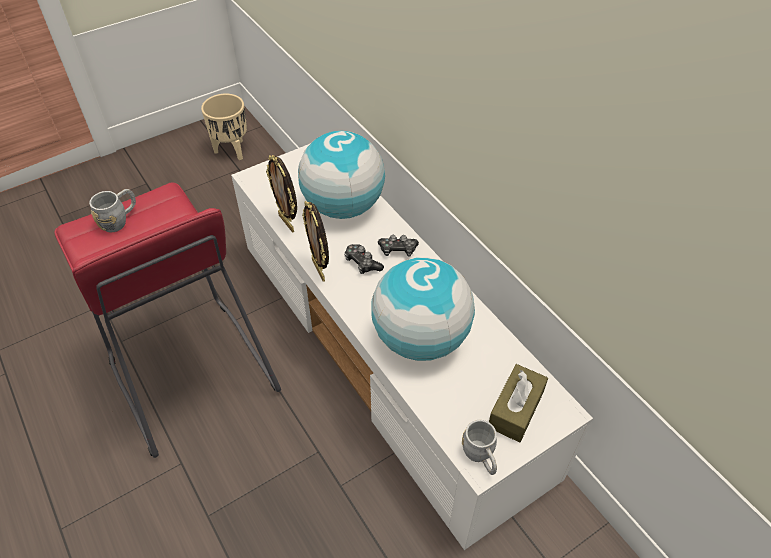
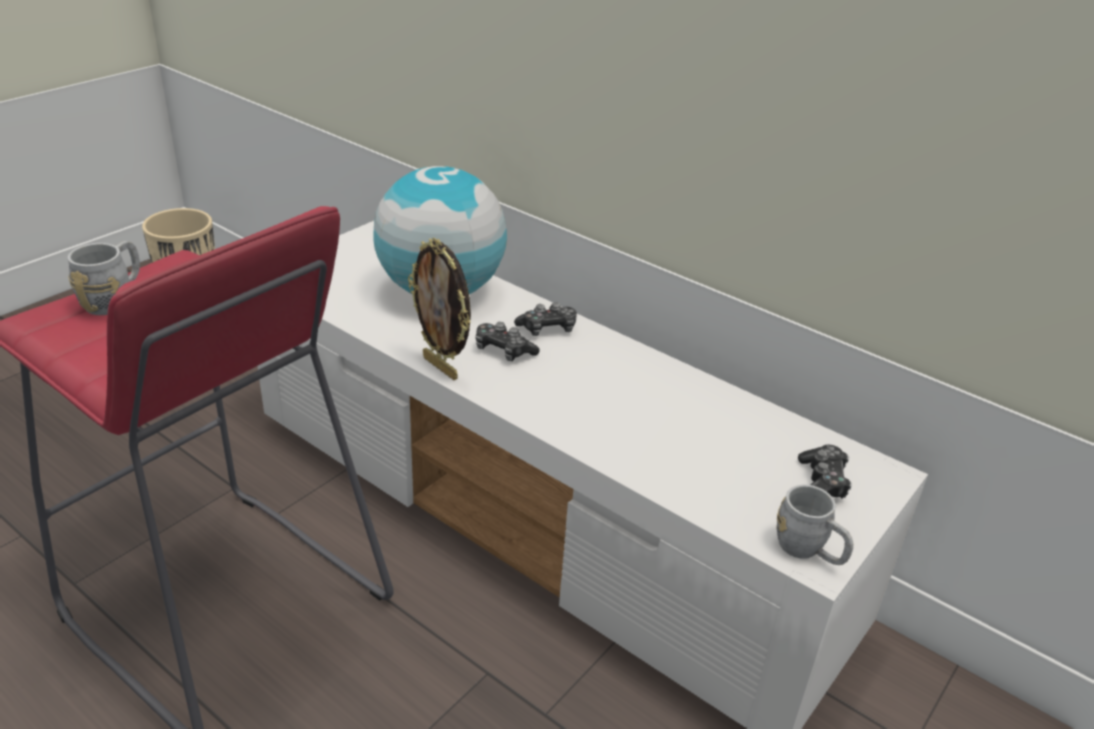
camera: 20 degrees left, 15 degrees down
(287, 223) = (363, 320): picture frame -> none
(420, 339) = (638, 425): globe -> none
(515, 409) = (821, 483): brown tissue box -> game controller

